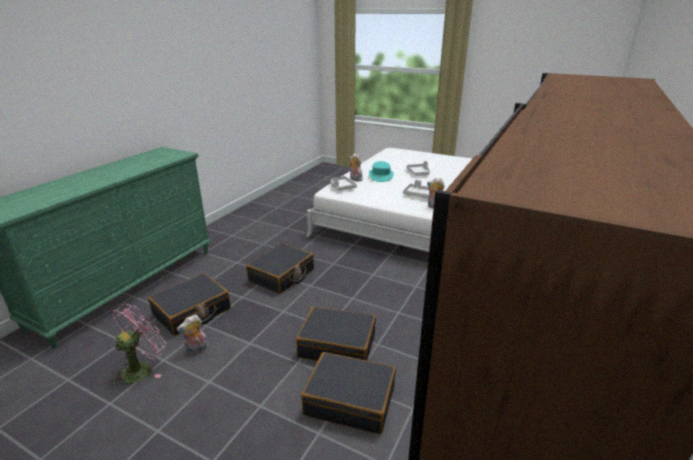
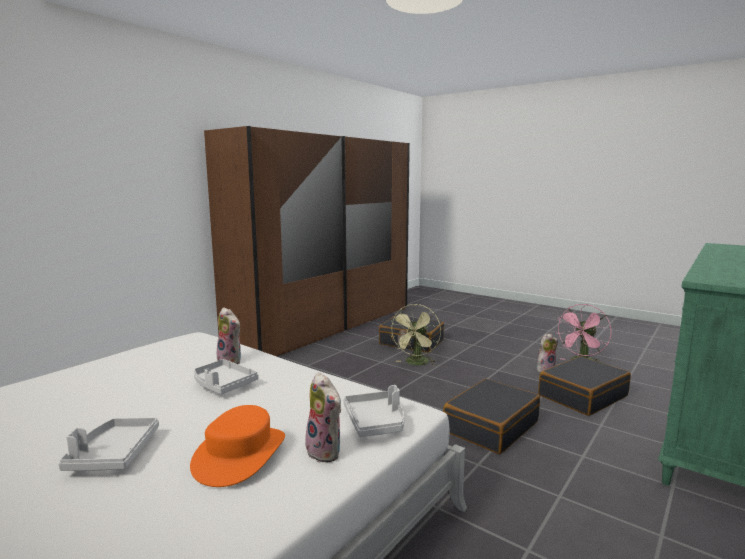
camera: 170 degrees left, 15 degrees down
(337, 345) = (416, 363): black suitcase -> green fan
(381, 176) = (240, 454): turquoise hat -> orange hat

